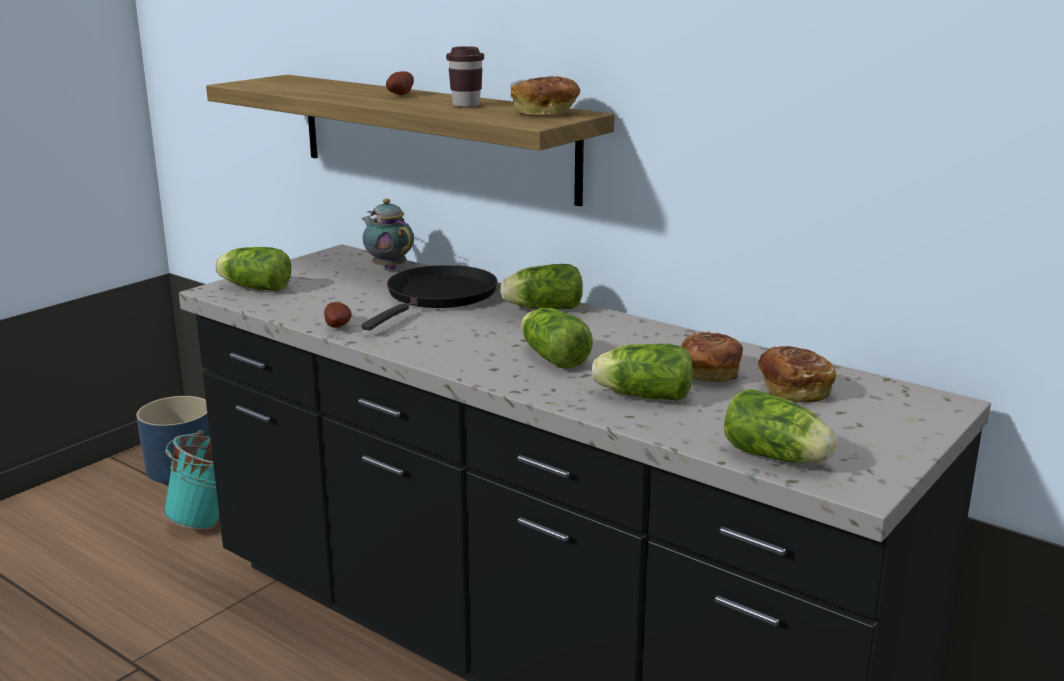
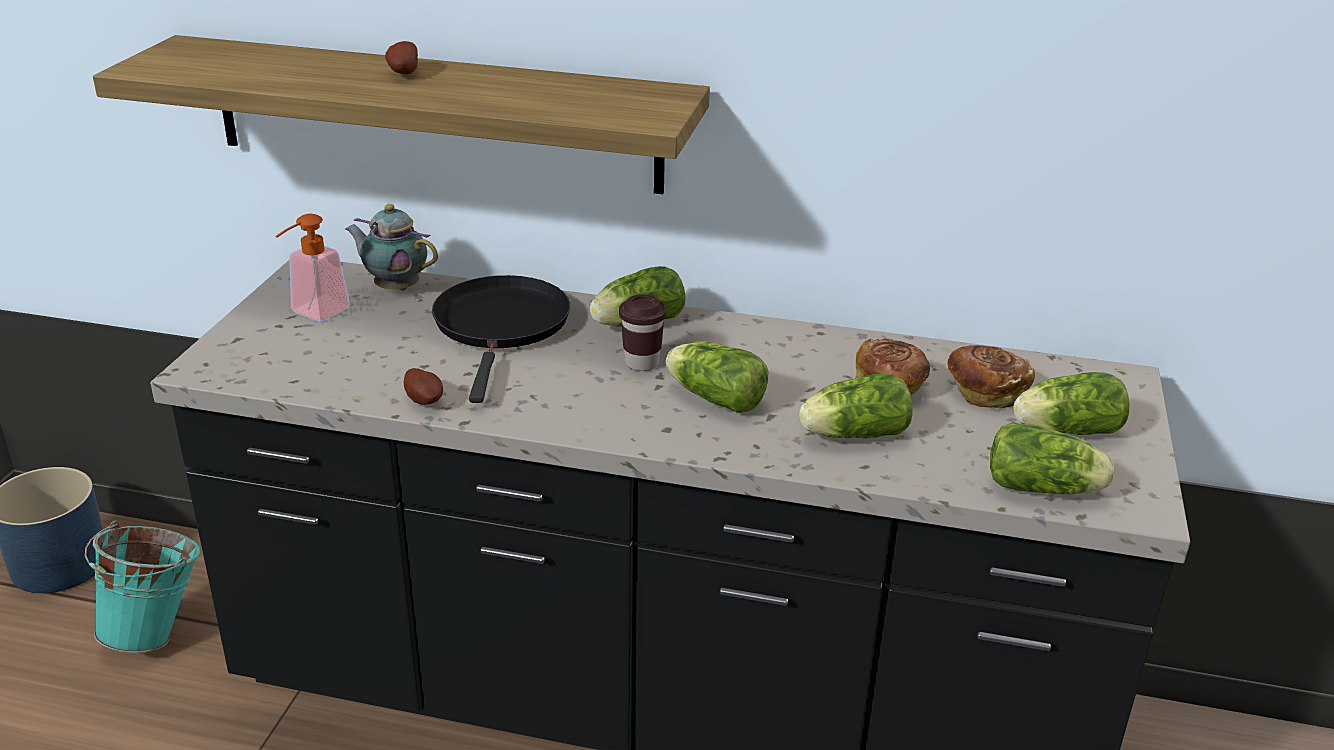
camera: 25 degrees left, 10 degrees up
(253, 287) = (250, 354): lettuce -> lettuce (1063, 430)
(318, 273) = (313, 314): none -> soap dispenser
(466, 105) = (519, 89): brown cup -> brown cup (642, 363)
(546, 113) = (637, 96): bread -> none

